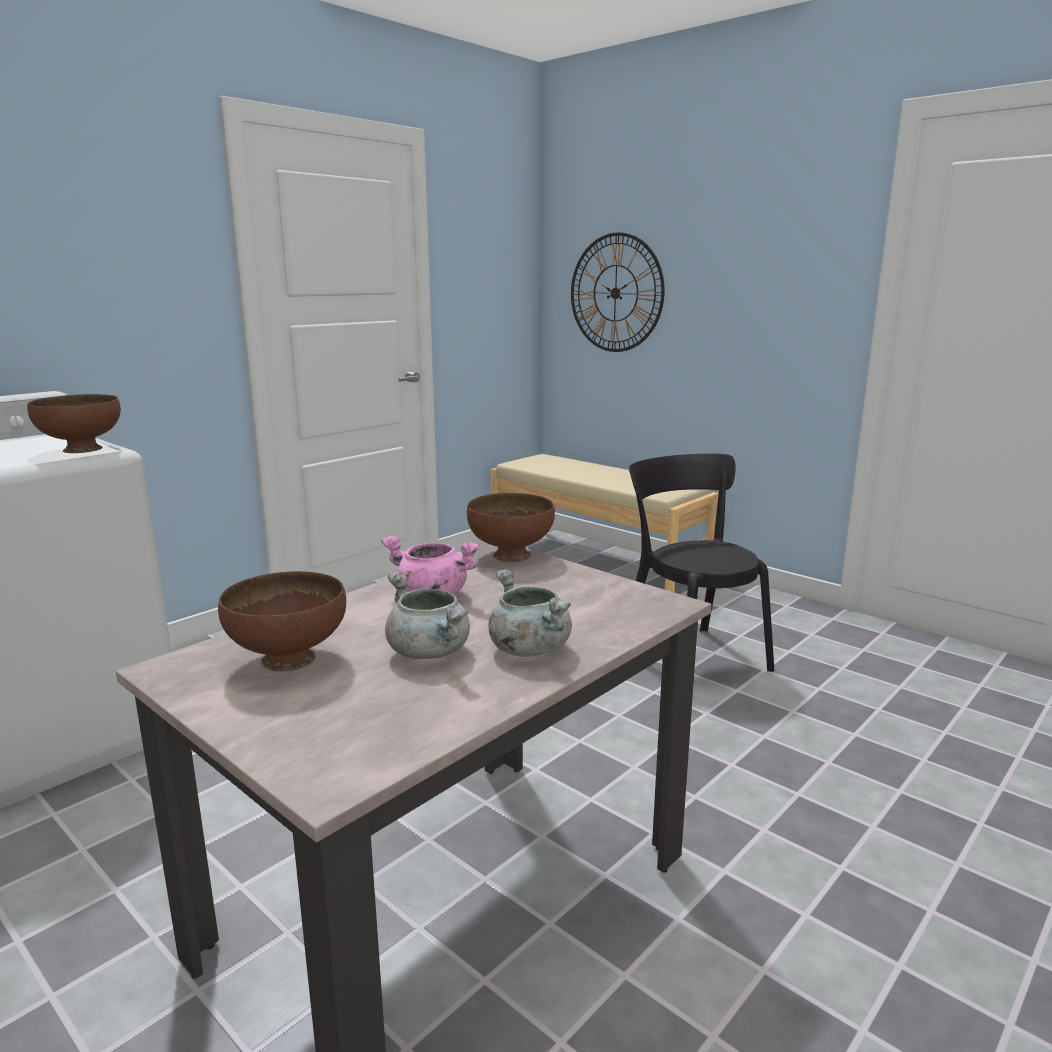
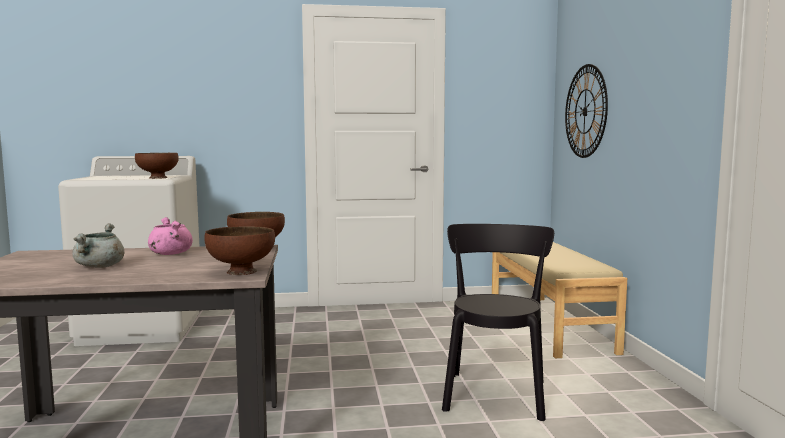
camera: 40 degrees right, 10 degrees down
(288, 660) = (58, 258): brown bowl -> brown bowl (240, 272)
(527, 648) = (130, 273): grey cooking pot -> none

